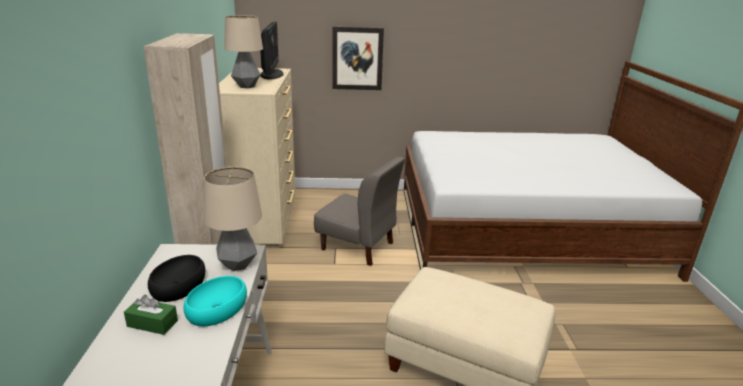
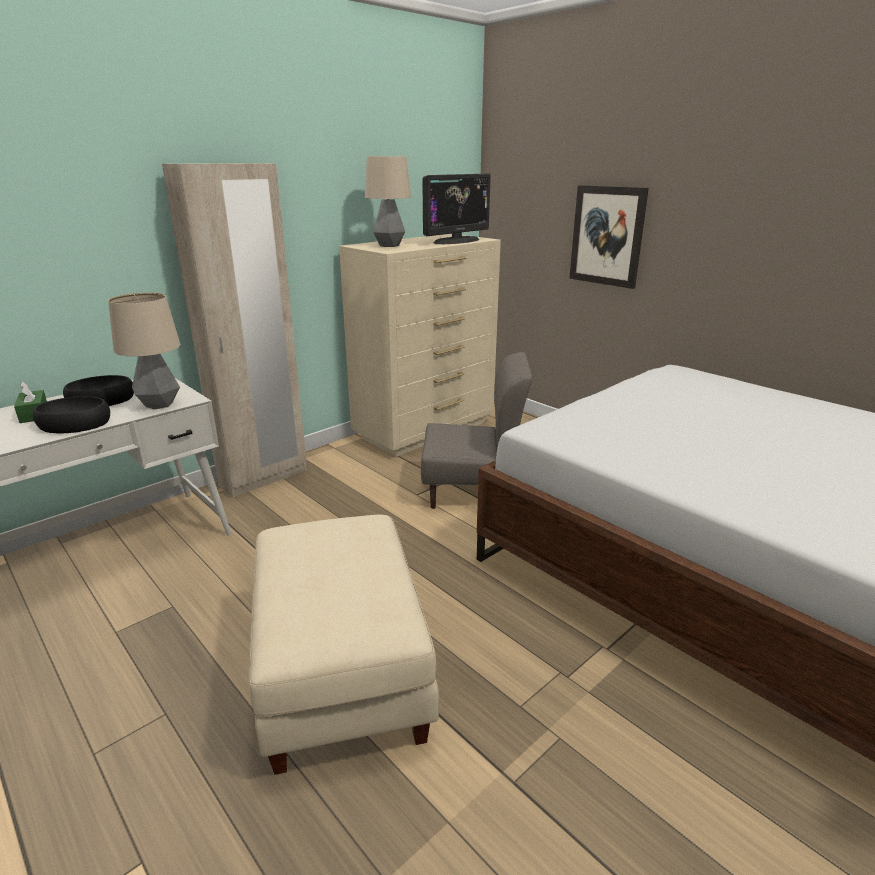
camera: 50 degrees right, 0 degrees up
(217, 309) = (74, 424): turquoise bowl -> black bowl
(358, 246) = (472, 491): grey chair -> grey chair turned 75 degrees counterclockwise

